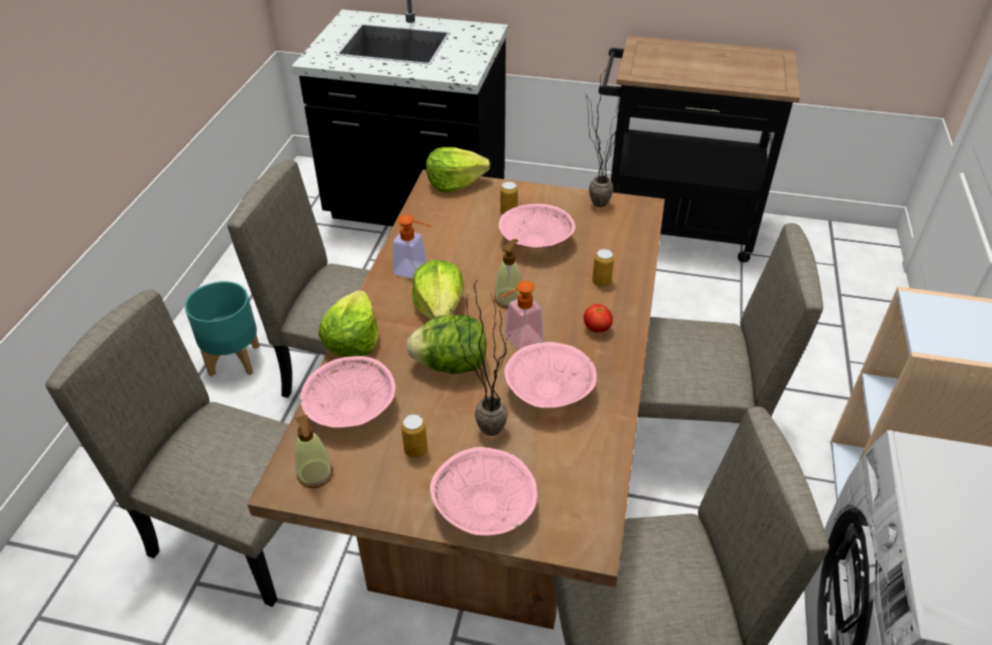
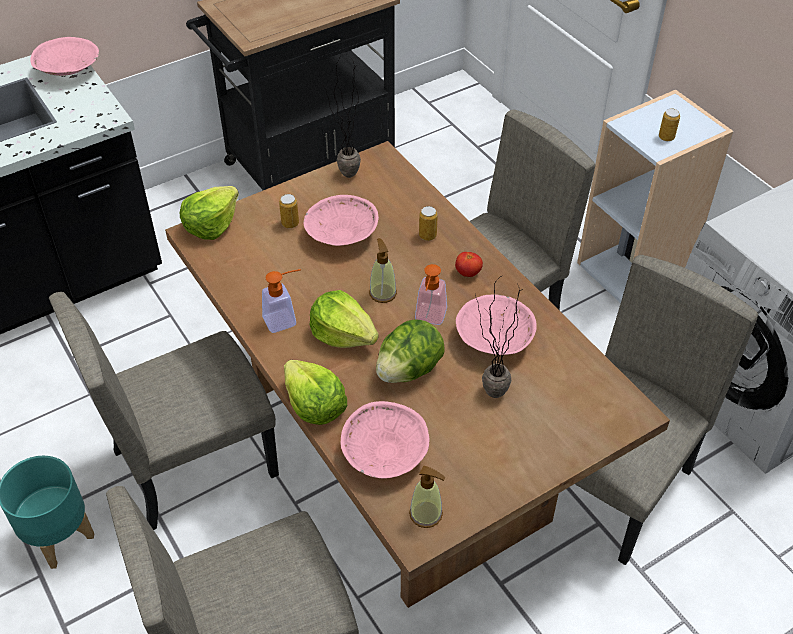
camera: 45 degrees left, 5 degrees up
(416, 450) = (467, 444): can -> can (666, 137)
(485, 507) = (555, 442): pink bowl -> pink bowl (69, 70)

